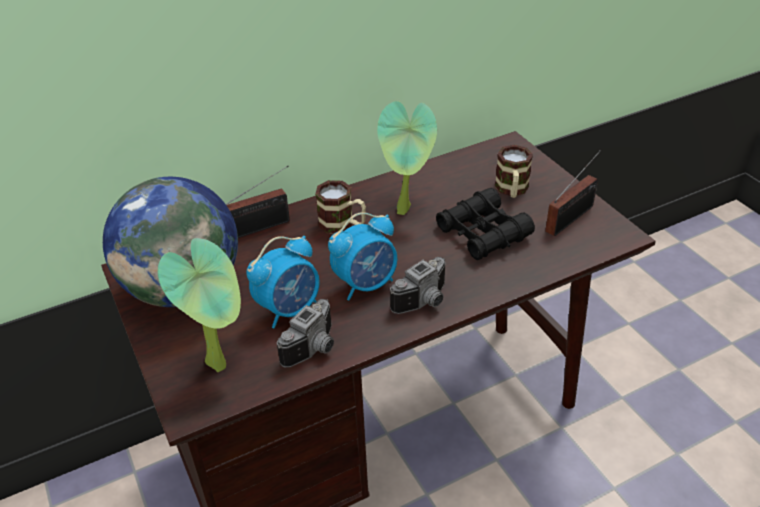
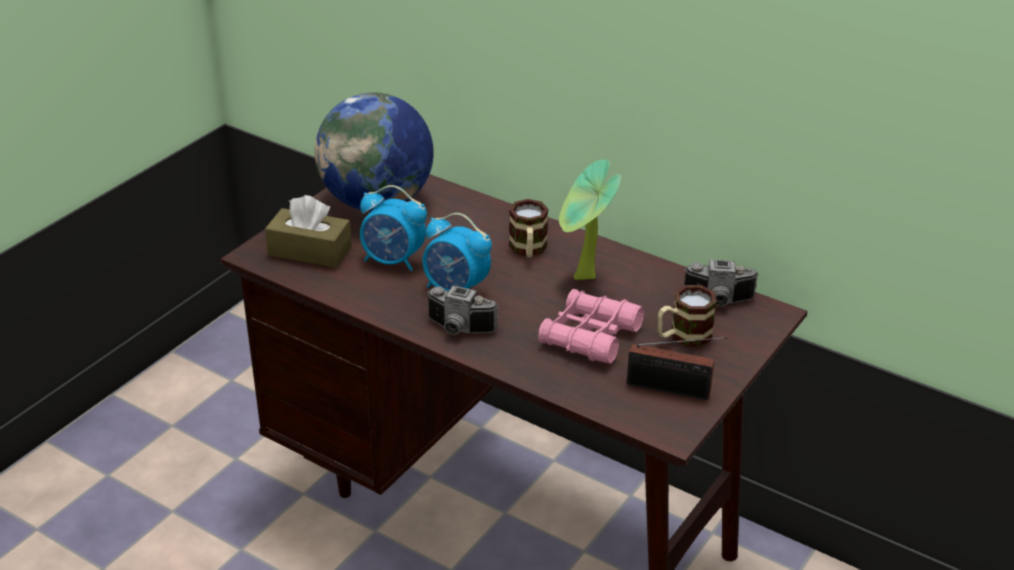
camera: 60 degrees right, 5 degrees down
(222, 362) = (310, 251): potted plant -> brown tissue box
(260, 227) = (485, 208): radio -> none
(315, 348) = (356, 289): camera -> camera (718, 301)
(483, 233) = (590, 336): black binoculars -> pink binoculars

